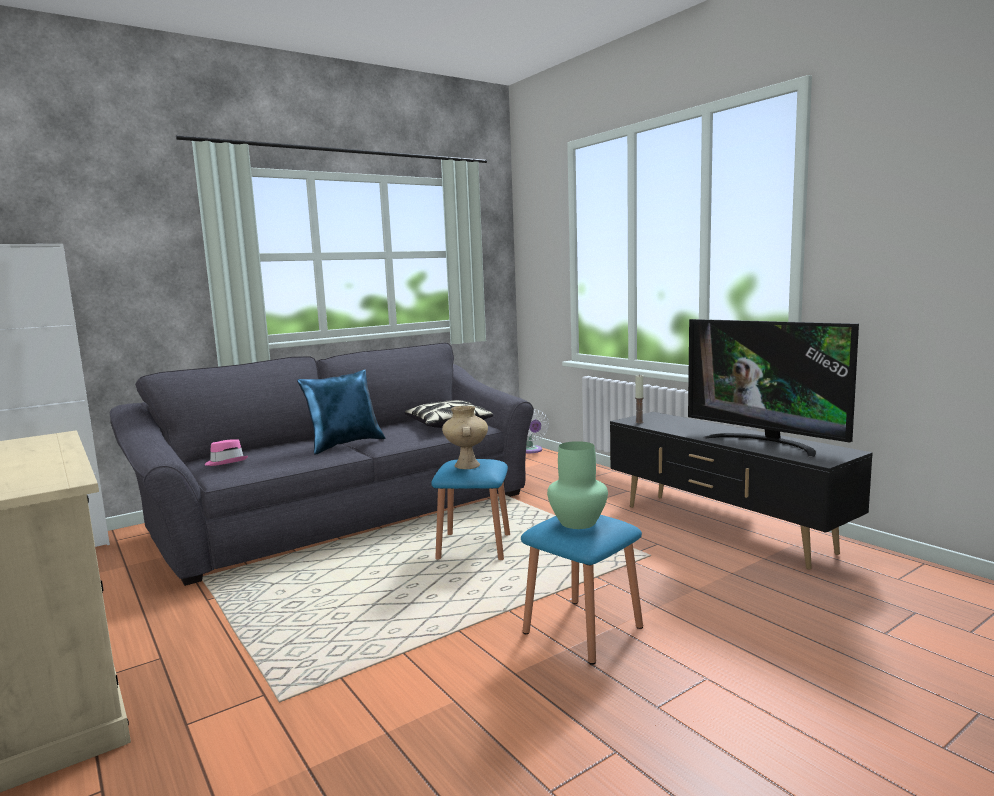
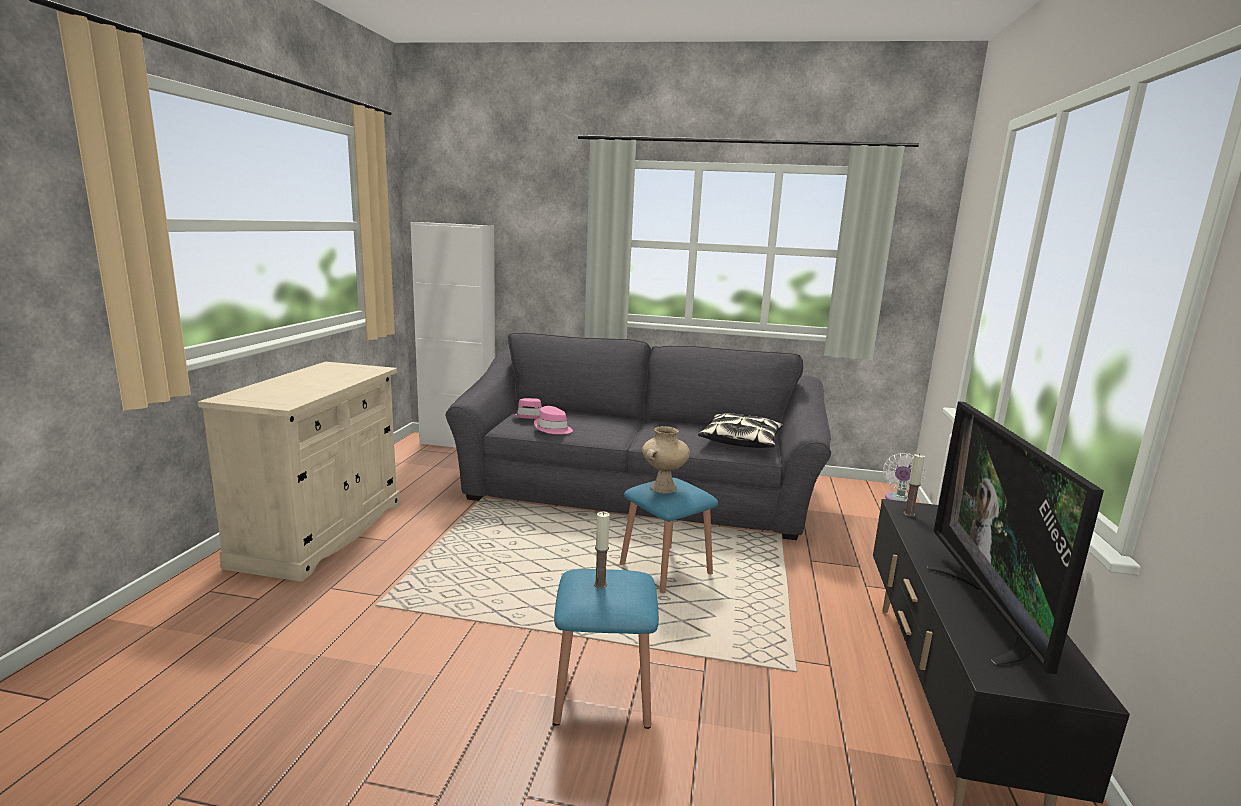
camera: 45 degrees right, 5 degrees up
(277, 462) = (553, 428): none -> pink hat
(345, 445) = (626, 430): blue pillow -> none
(576, 522) = (600, 584): green vase -> candle

